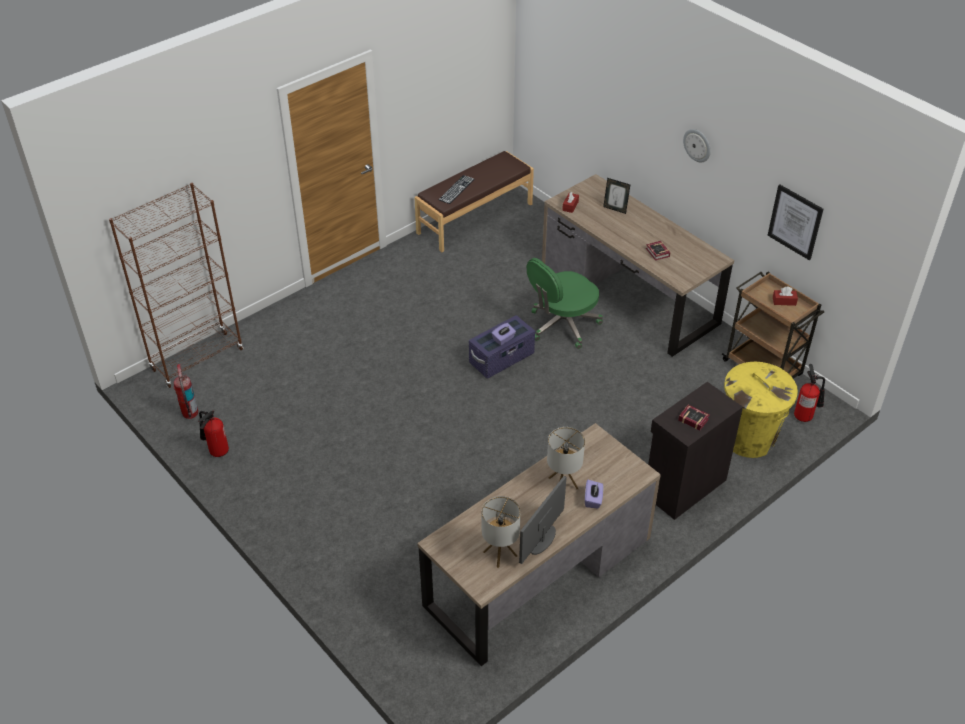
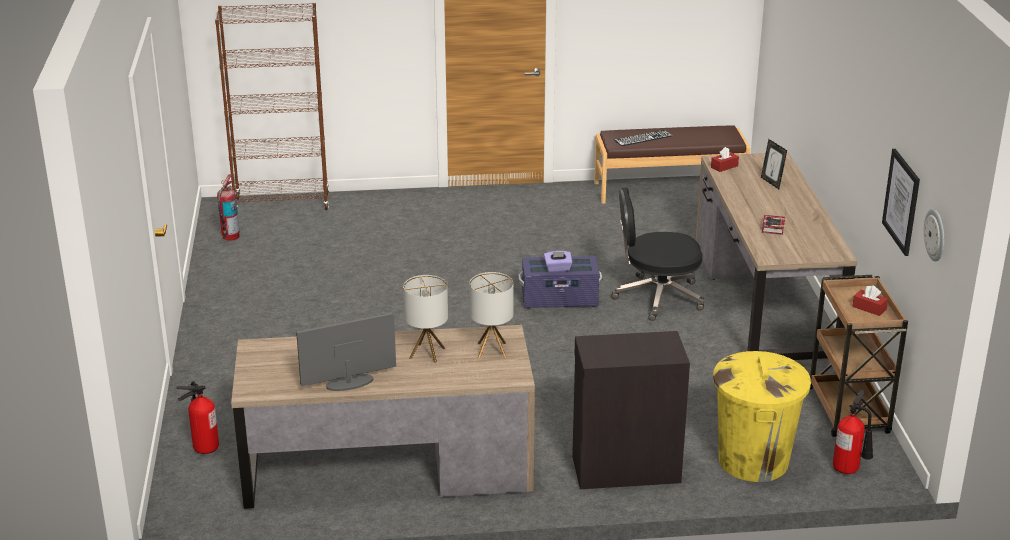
camera: 35 degrees right, 15 degrees down
(216, 451) = (218, 269): fire extinguisher -> fire extinguisher (203, 448)
(500, 554) = (298, 376): table lamp -> table lamp (491, 350)
(562, 325) = (657, 297): green office chair -> black office chair
(593, 500) = (439, 376): purple tissue box -> none
(692, 418) = (619, 351): book -> none
(697, 145) = (851, 103): wall clock -> wall clock (936, 235)

